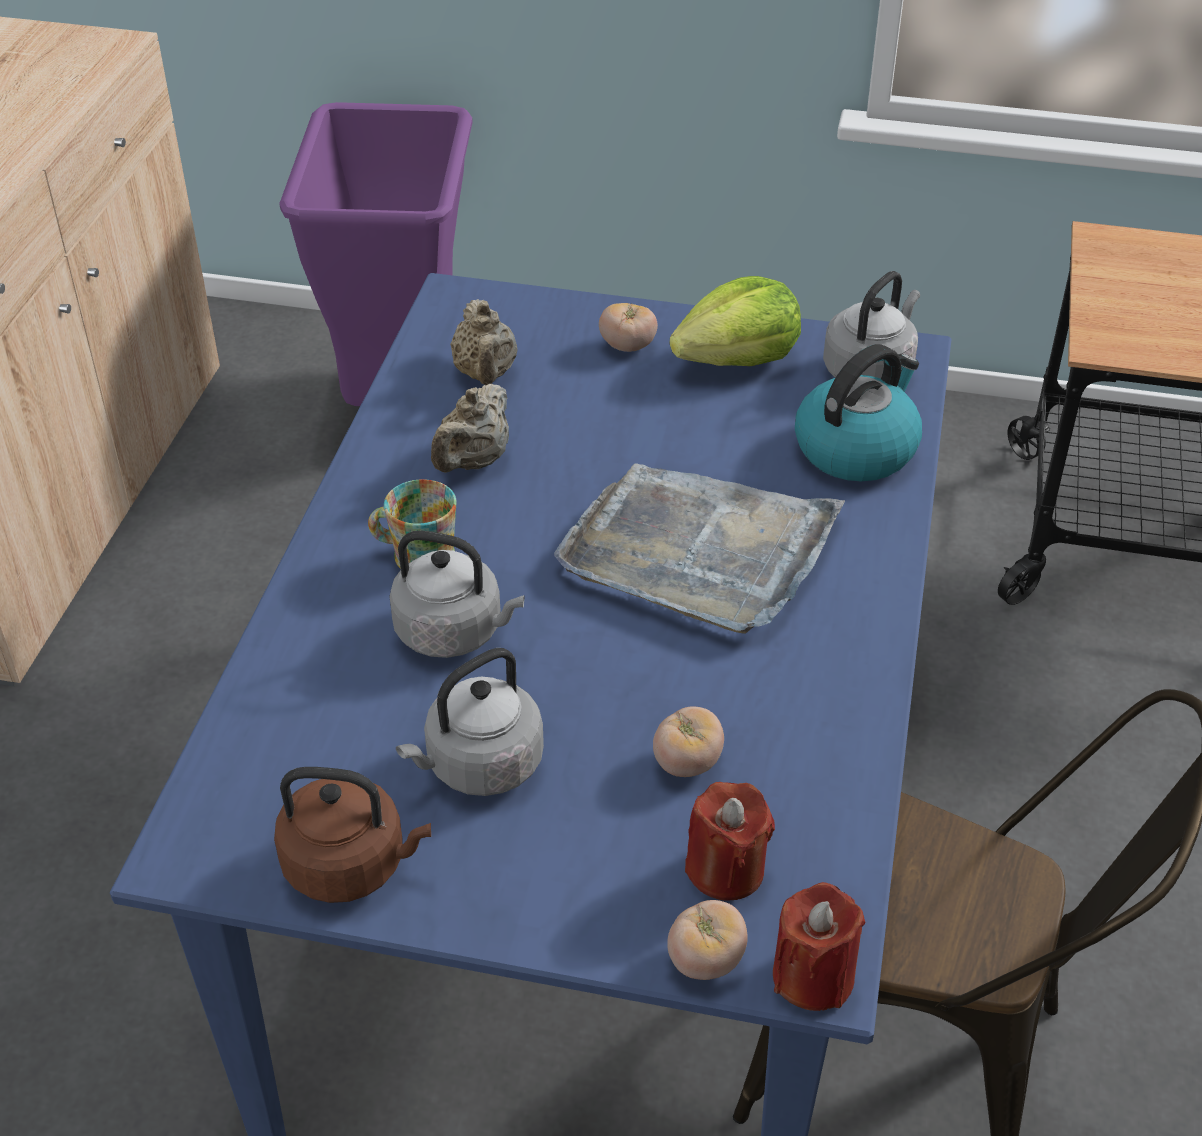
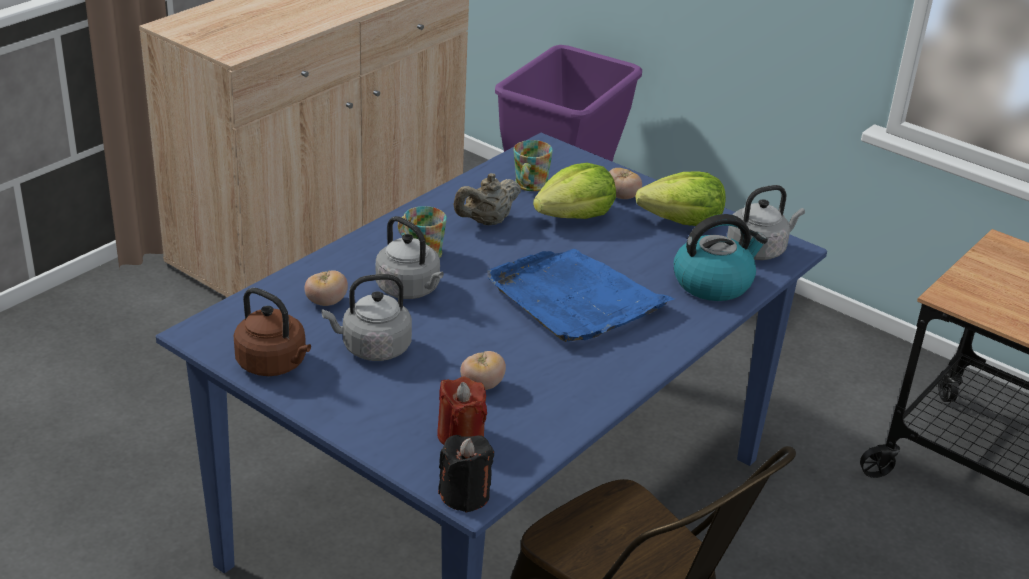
camera: 25 degrees right, 10 degrees down
(485, 374) = (529, 186): beige teapot -> mug
(590, 404) = (575, 216): none -> lettuce
(699, 552) = (575, 300): grey tray -> blue tray
(705, 960) = (415, 467): tomato -> tomato (326, 302)
(813, 976) = (465, 495): red candle -> black candle

